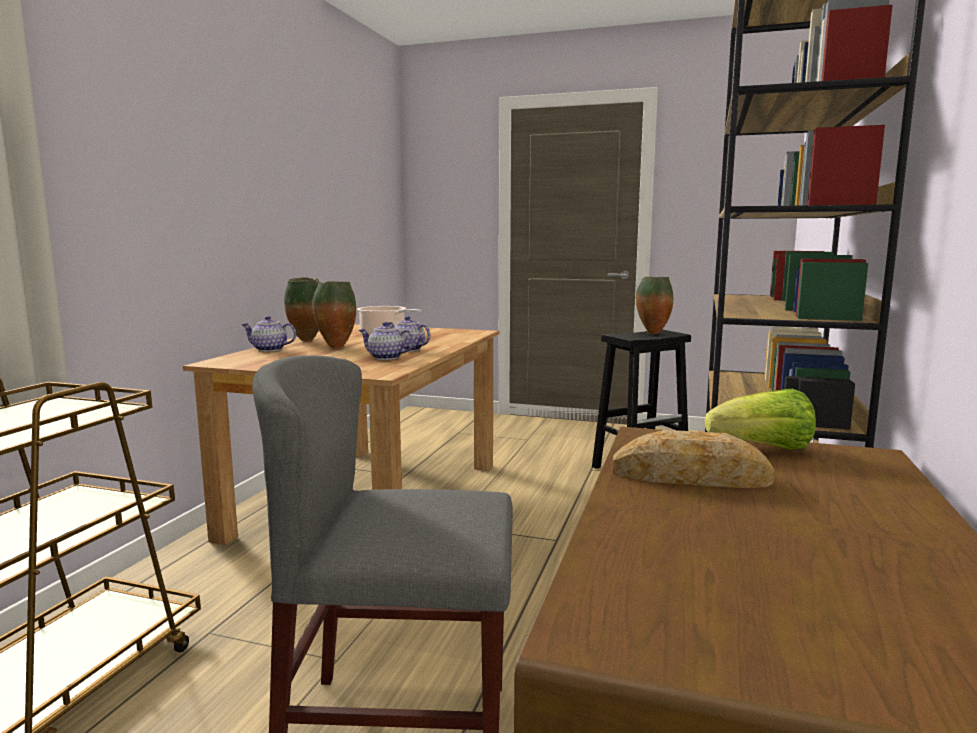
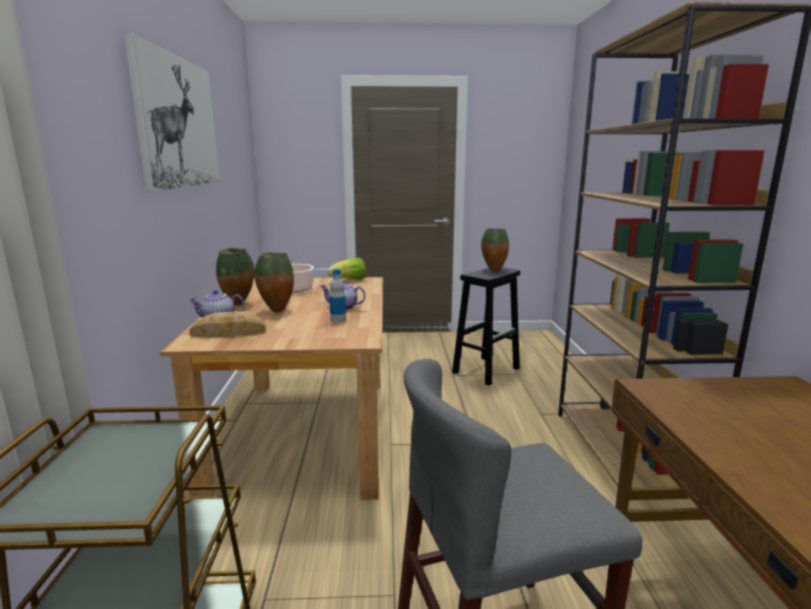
camera: 20 degrees left, 5 degrees up
(265, 144) = (178, 123): none -> picture
(385, 358) = (338, 320): teapot -> bottle
(690, 476) = (732, 427): bread -> bread (228, 333)
(763, 449) = (730, 389): lettuce -> lettuce (349, 280)

